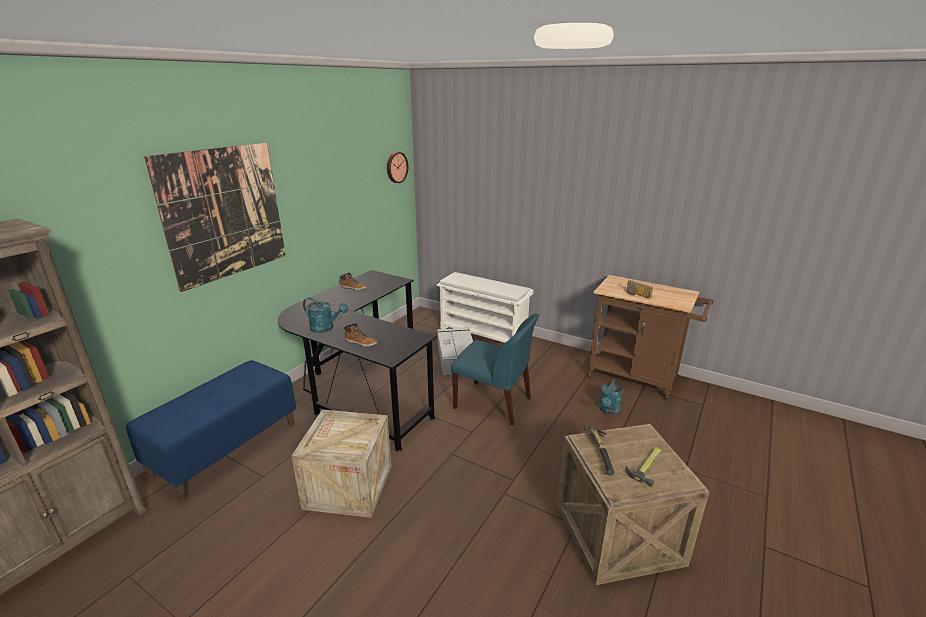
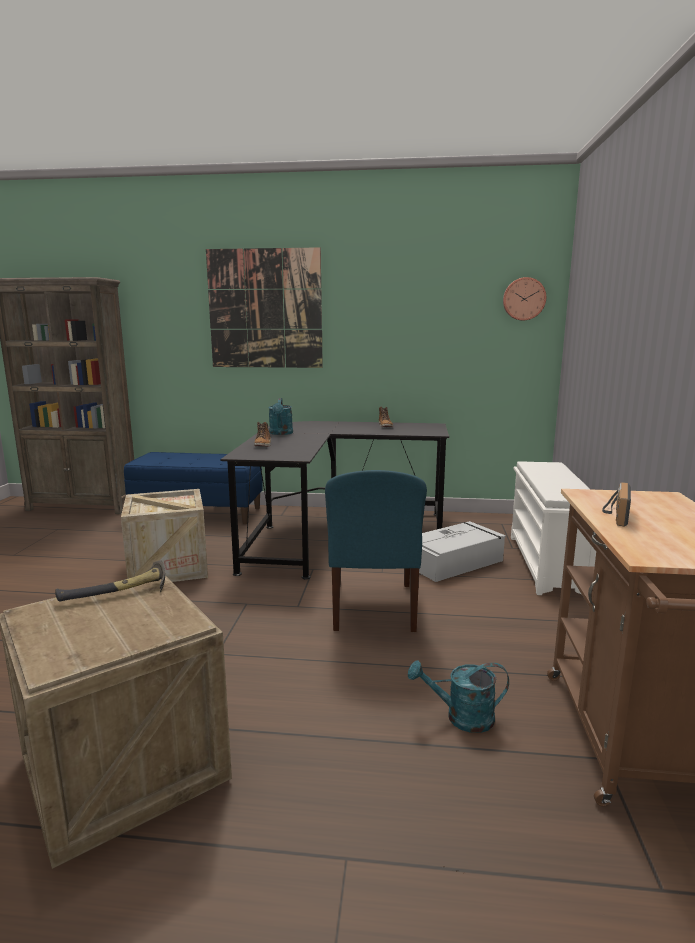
camera: 65 degrees right, 10 degrees down
(647, 465) = (90, 631): hammer -> none

